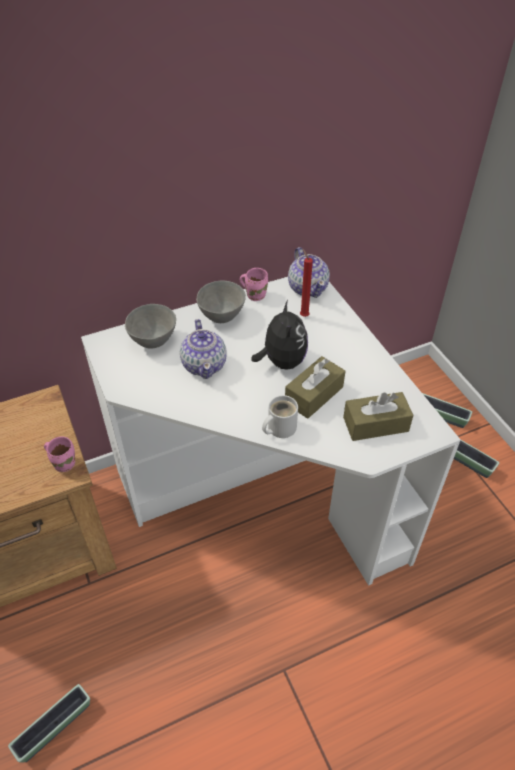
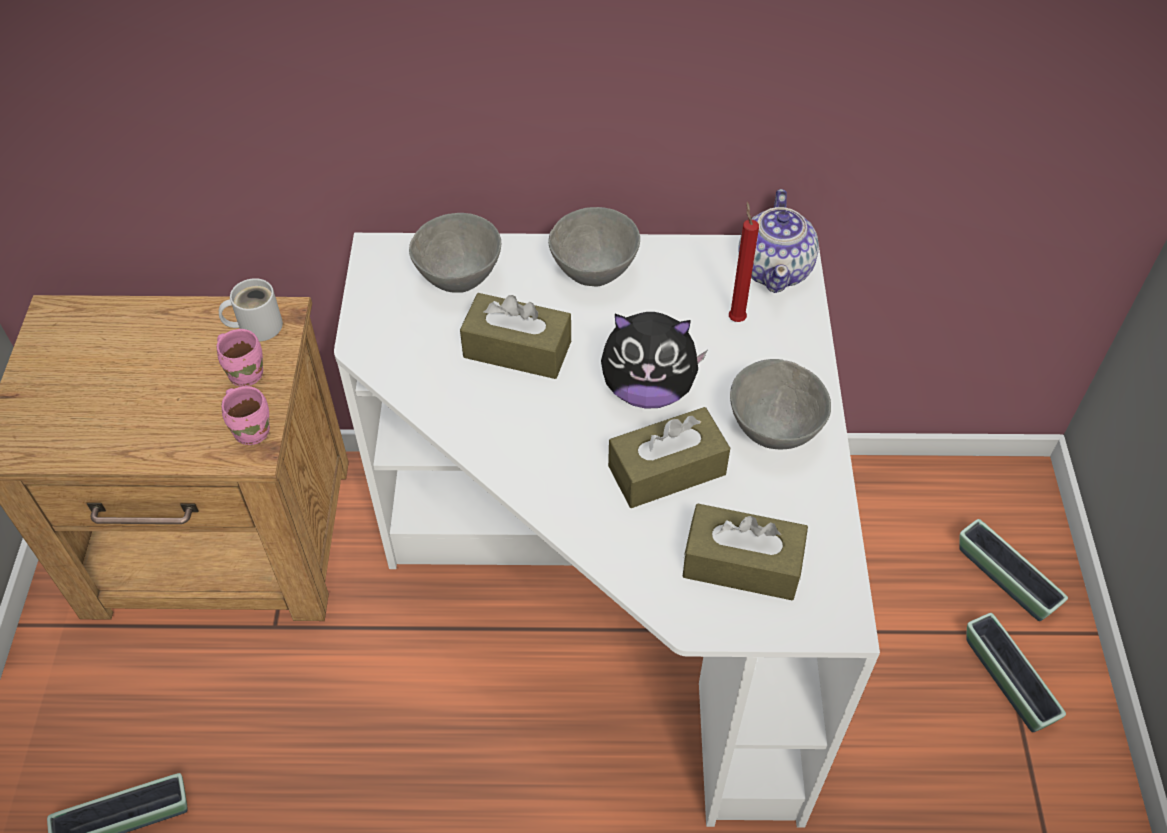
camera: 25 degrees right, 5 degrees up
(204, 364) = (517, 349): teapot -> brown tissue box
(255, 294) = (674, 251): pink mug -> pink mug (246, 372)
(279, 428) = (574, 505): white mug -> white mug (256, 325)
(282, 361) = (648, 389): plush toy -> plush toy turned 75 degrees clockwise
(352, 360) = (772, 432): none -> grey bowl

